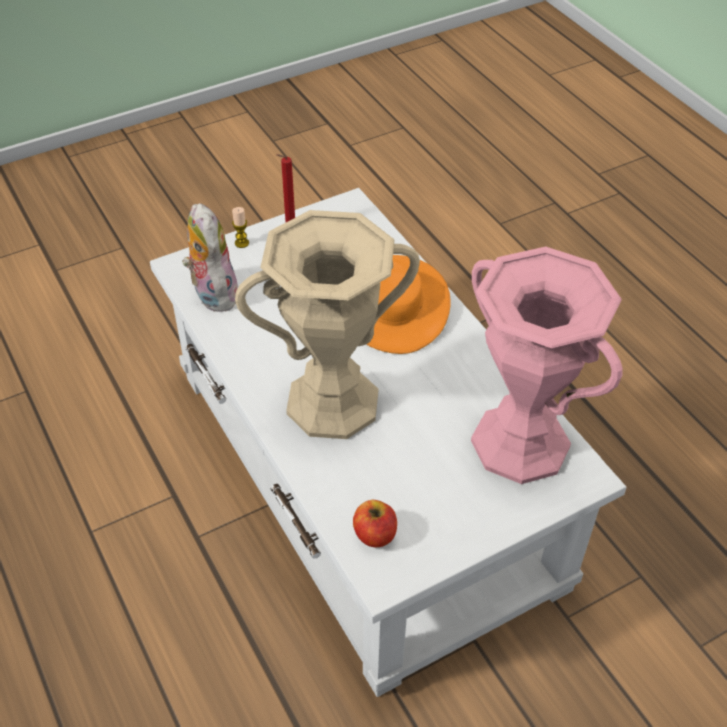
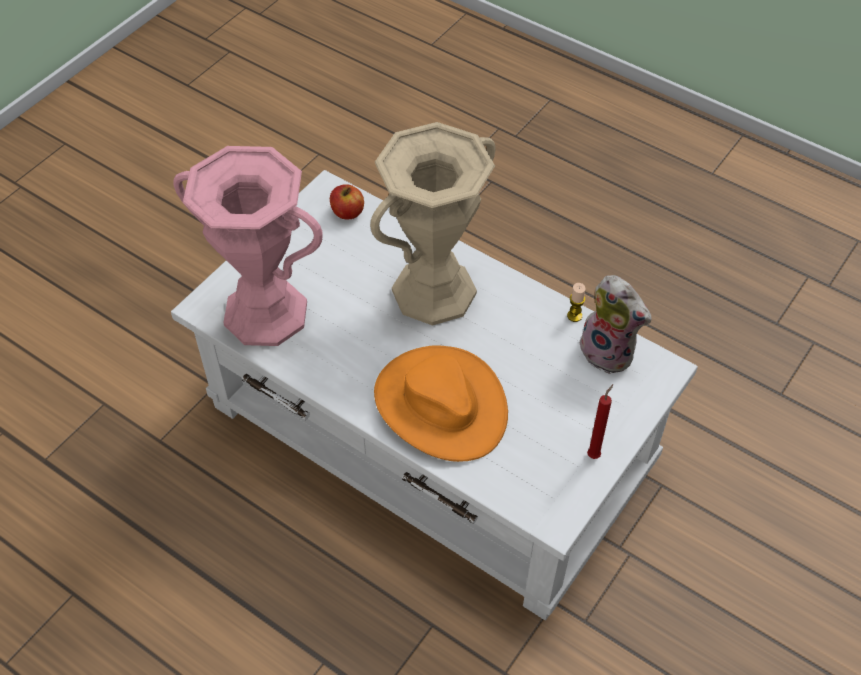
camera: 155 degrees right, 5 degrees up
(241, 243) = (629, 419): candle -> candle (574, 316)

